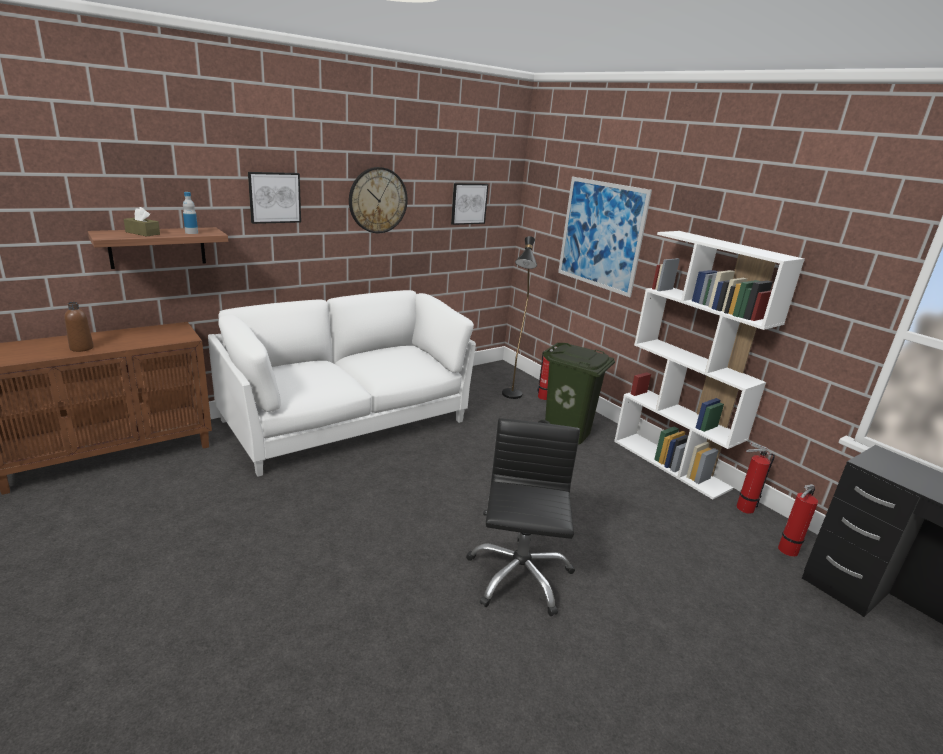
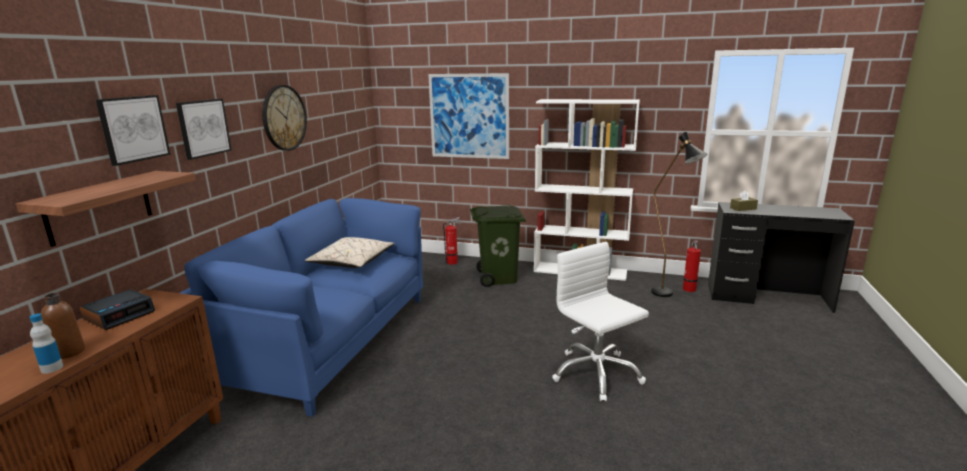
camera: 35 degrees left, 5 degrees down
(142, 233) = (97, 190): brown tissue box -> brown tissue box (743, 208)
(143, 334) = (120, 315): none -> alarm clock
(191, 232) = (150, 178): bottle -> bottle (52, 368)
(346, 421) = (326, 340): white sofa -> blue sofa
(391, 357) = (352, 262): none -> beige pillow
(468, 203) = (344, 111): picture -> picture (133, 129)
(511, 397) = (430, 271): black floor lamp -> black floor lamp (668, 295)
(518, 576) = (596, 373): black office chair -> white office chair
(742, 508) = (644, 278): fire extinguisher -> none

